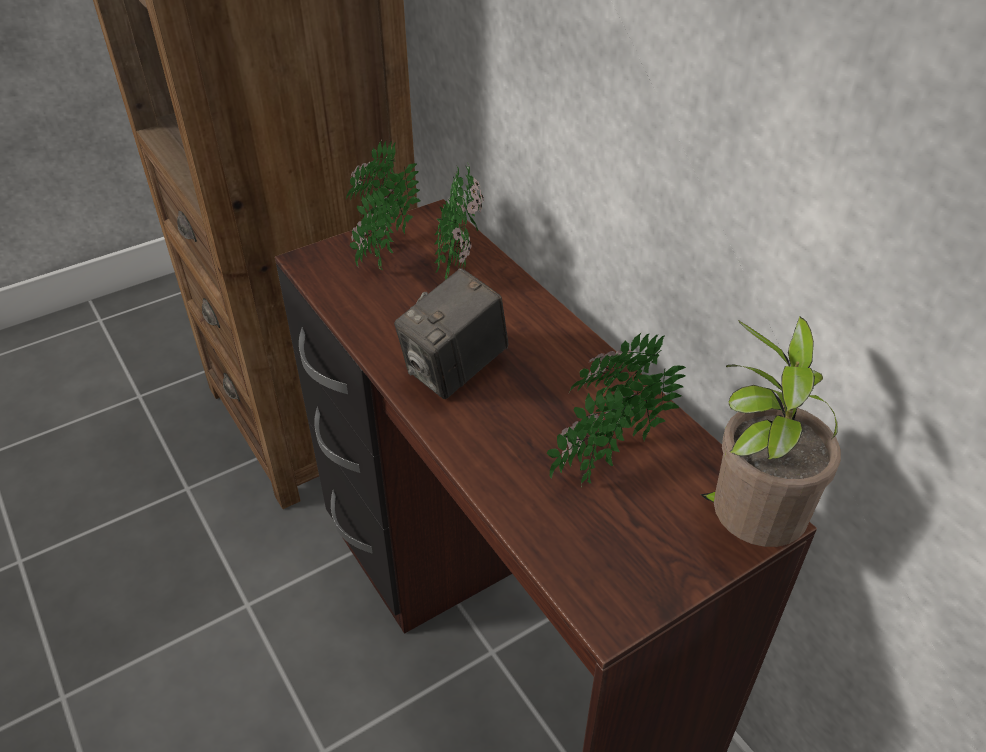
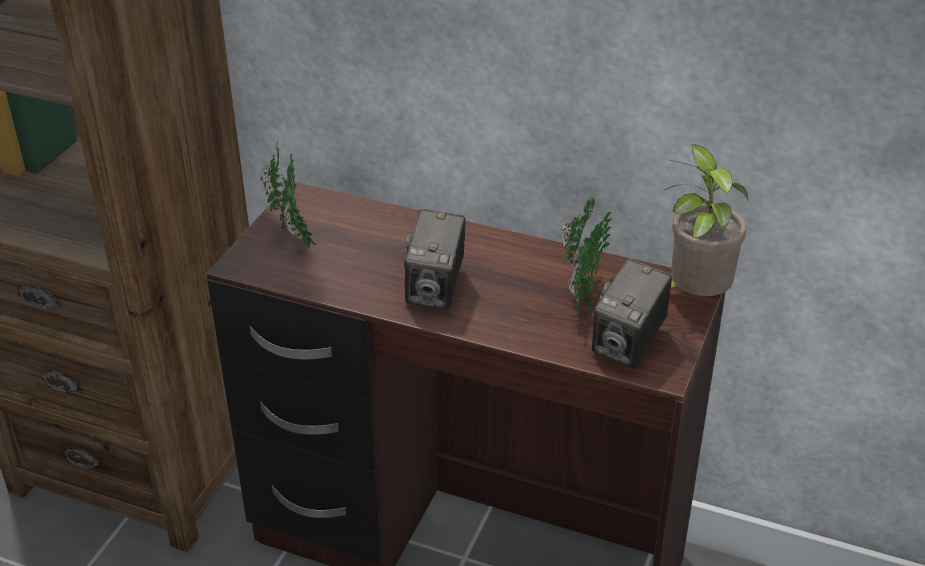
camera: 35 degrees left, 5 degrees down
(456, 261) = (354, 220): potted plant -> none
(600, 550) = (628, 345): none -> camera

